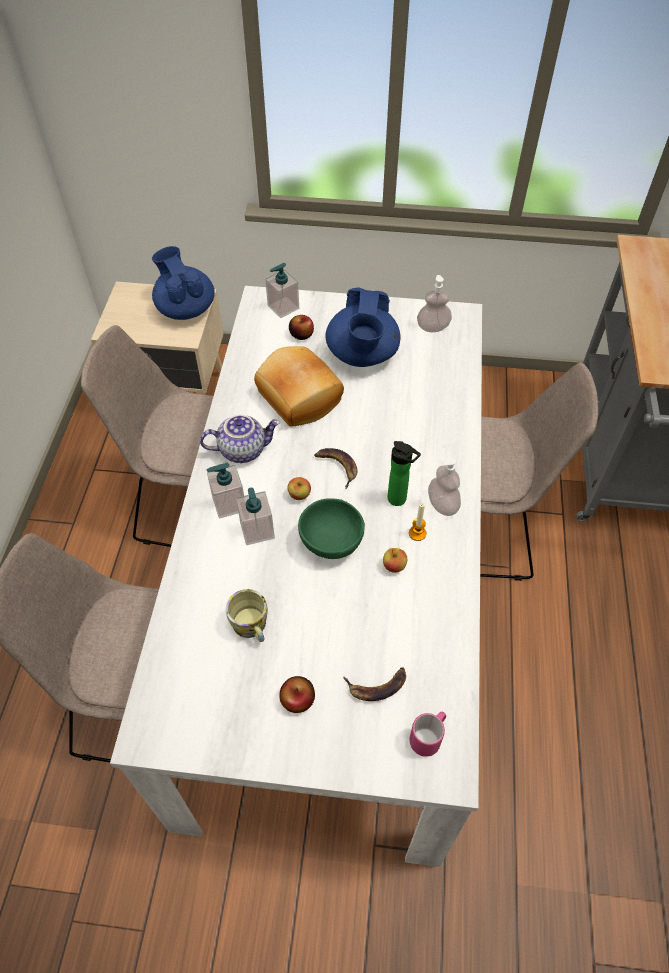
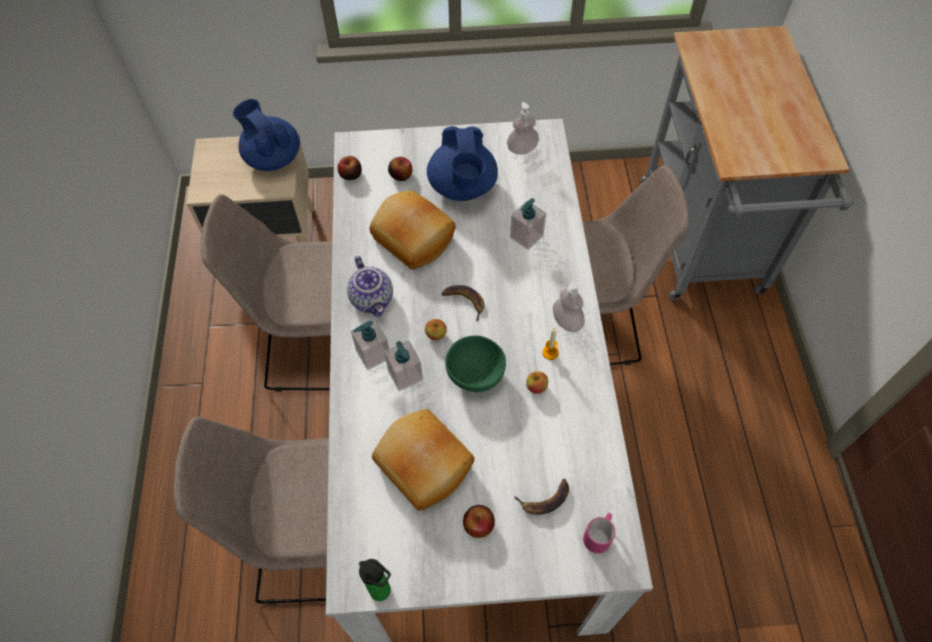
camera: 10 degrees left, 5 degrees up
(243, 449) = (373, 299): teapot -> teapot turned 90 degrees clockwise
(250, 327) = (350, 174): none -> apple
(251, 627) = (422, 467): mug -> bread
(283, 307) = (377, 150): soap dispenser -> soap dispenser (526, 236)
(399, 500) = (527, 324): bottle -> bottle (383, 592)

